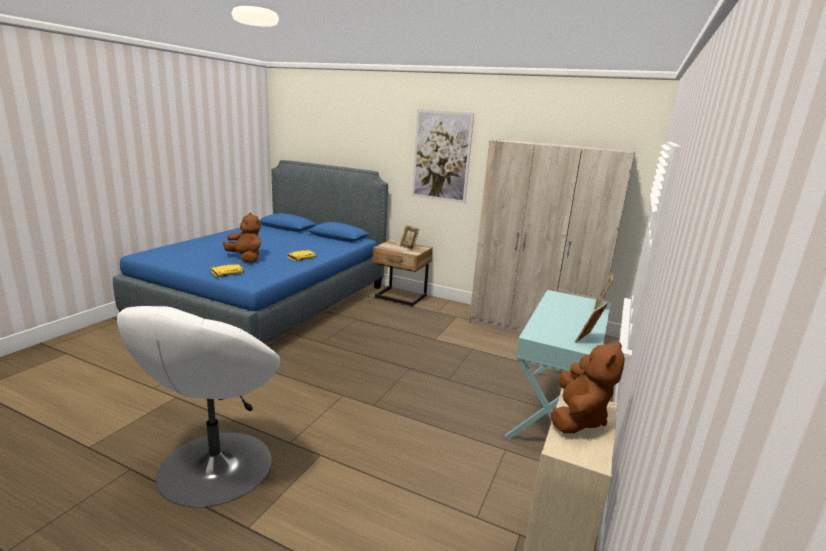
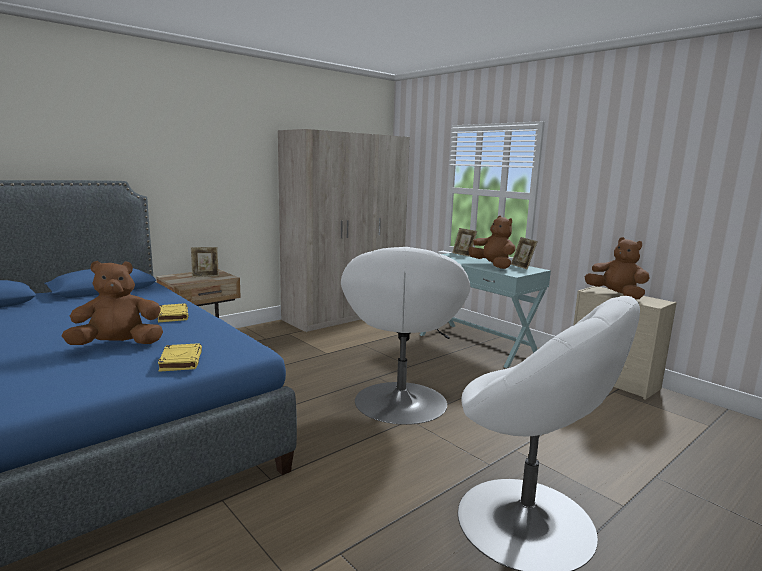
camera: 65 degrees left, 5 degrees down
(370, 386) = (400, 402): none -> white armchair
(441, 156) = (210, 153): picture -> none
(561, 323) = (492, 266): none -> brown plush toy

